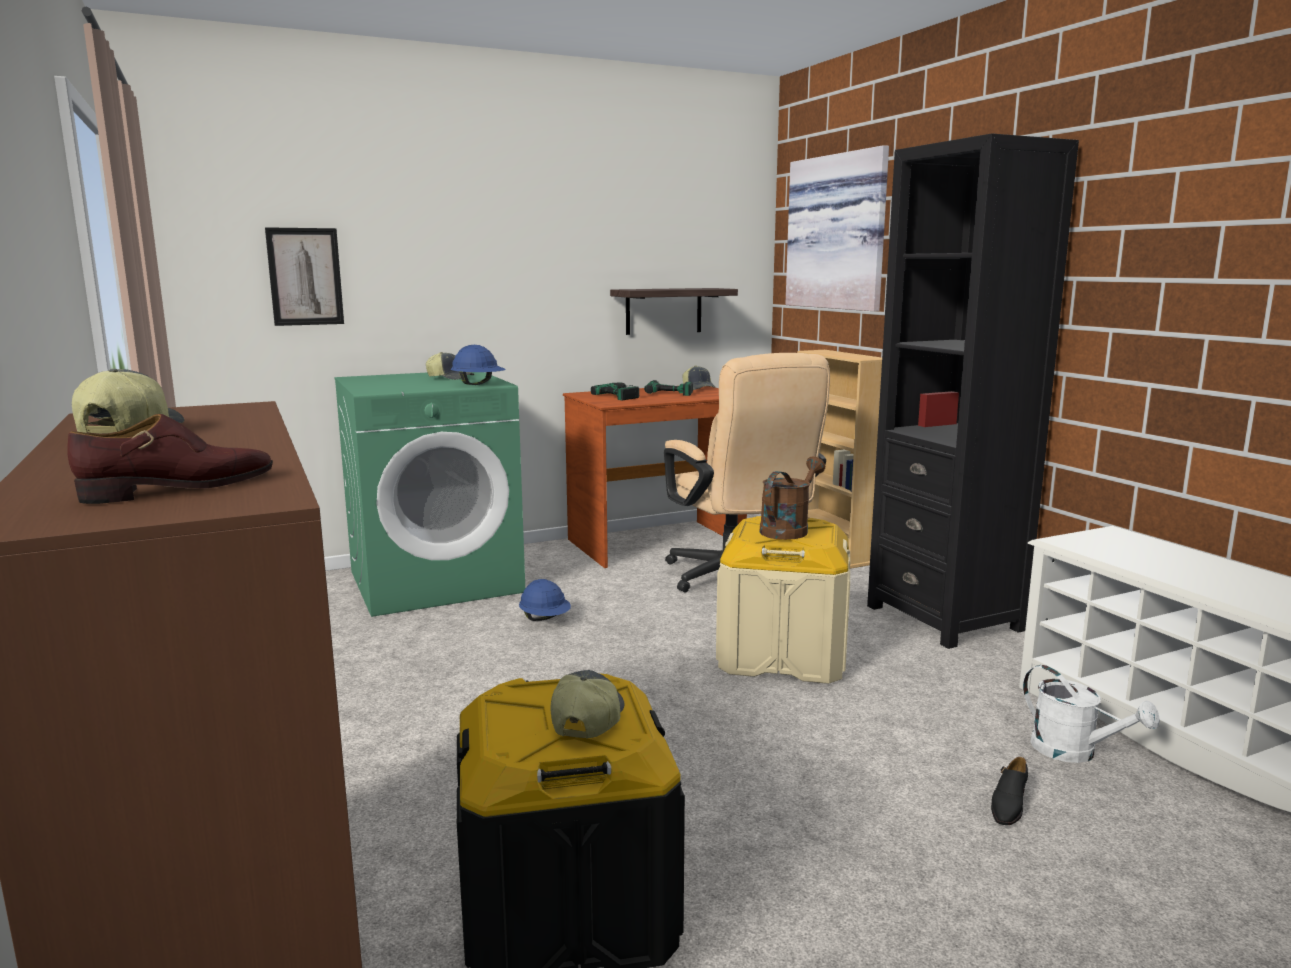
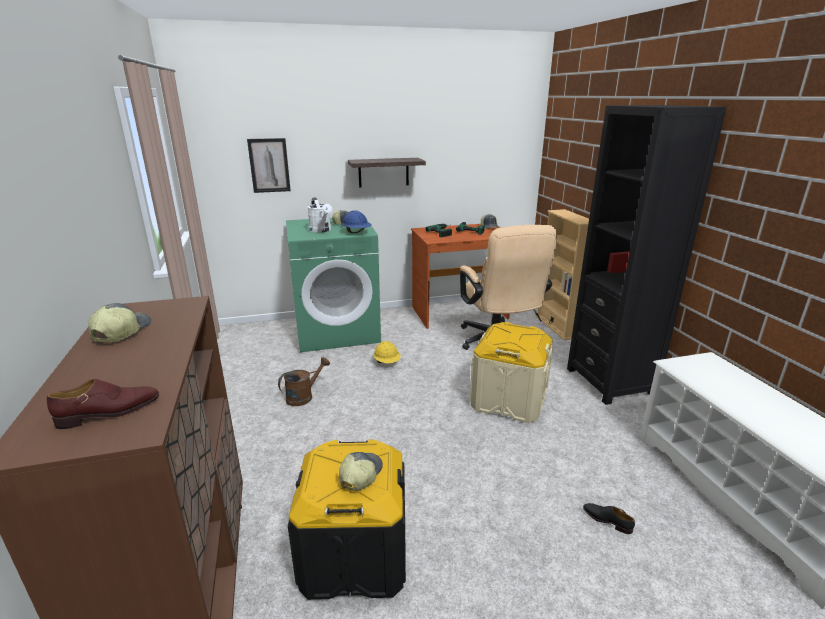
camera: 10 degrees right, 10 degrees up
(545, 620) = (387, 362): blue hard hat -> yellow hard hat
(663, 311) = (472, 180): shelf -> shelf (383, 172)
(788, 529) = (515, 335): brown watering can -> brown watering can (303, 396)
(839, 232) = (579, 139): picture -> none
(1008, 805) = (607, 520): black shoe -> black shoe turned 90 degrees clockwise
(1074, 752) = (658, 488): white watering can -> white watering can (322, 230)

